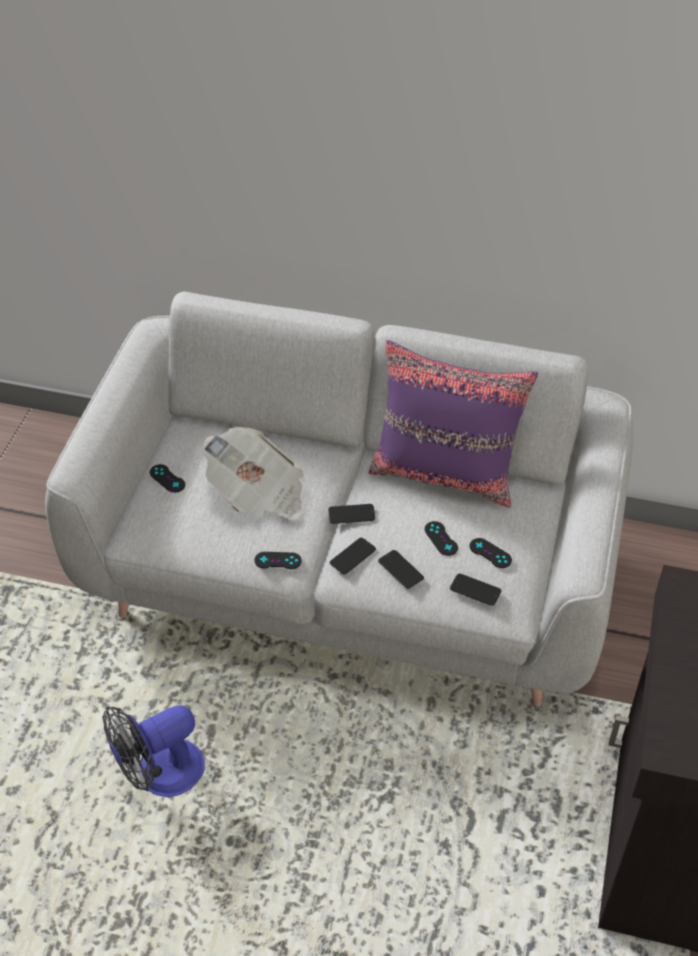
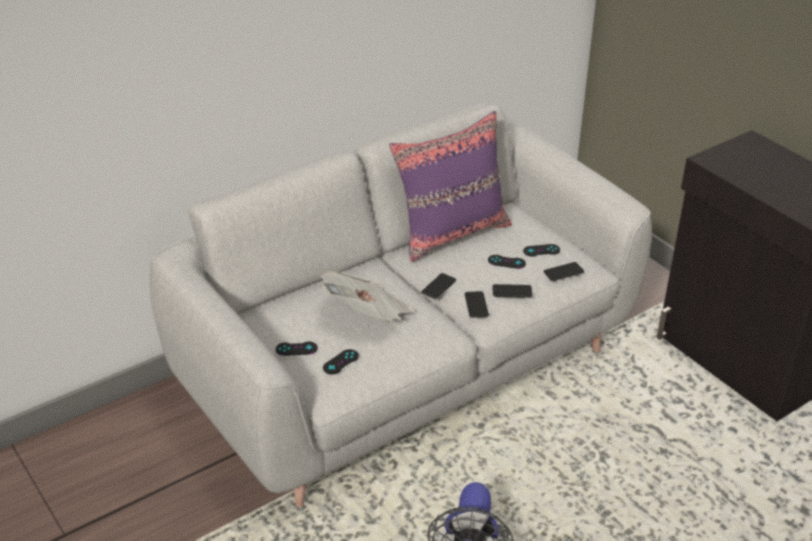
camera: 50 degrees left, 10 degrees down
(278, 560) = (439, 339): black game controller -> black game controller (341, 362)

